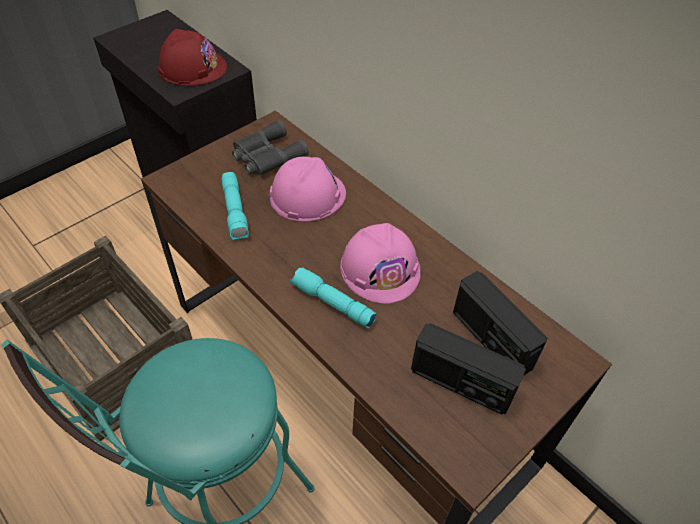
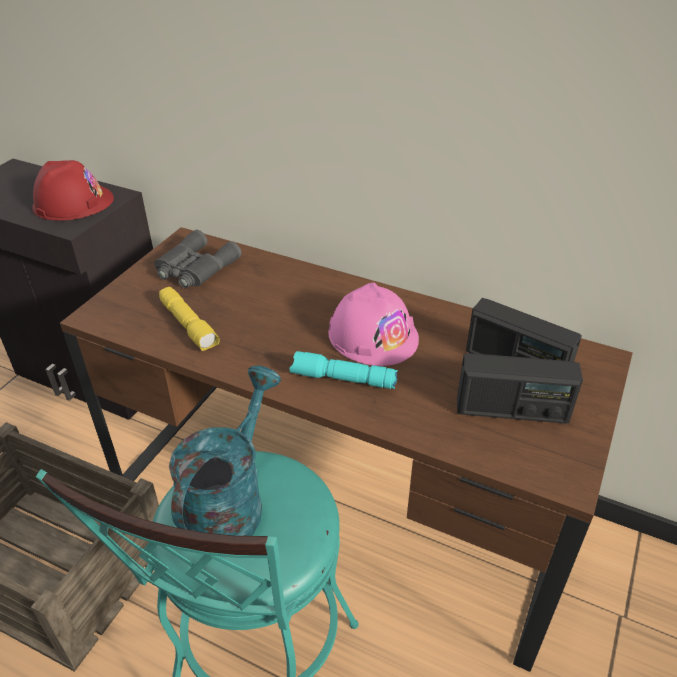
camera: 20 degrees left, 10 degrees down
(191, 382) = (229, 501): none -> turquoise watering can
(236, 212) = (189, 325): turquoise flashlight -> yellow flashlight
(307, 195) = (259, 291): pink hard hat -> none

